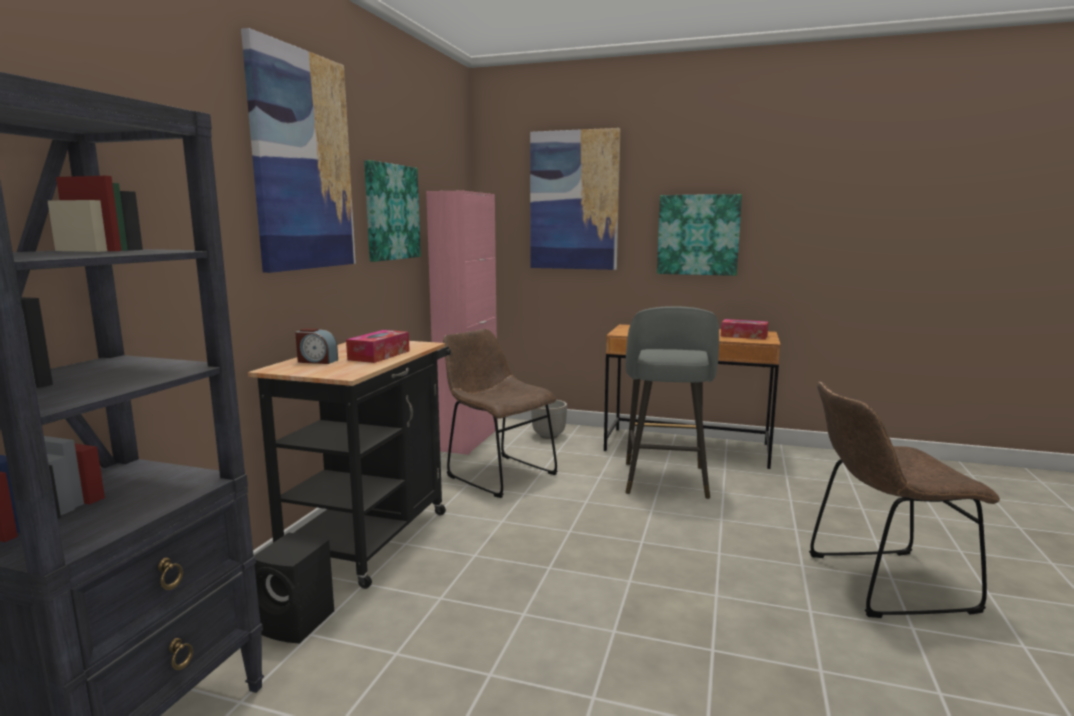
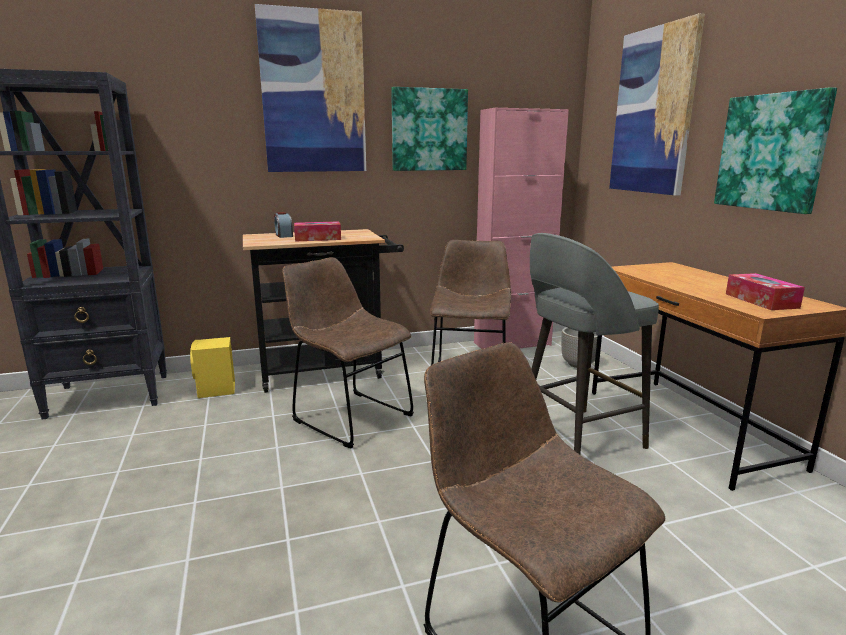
camera: 55 degrees right, 5 degrees up
(298, 623) = (216, 391): black speaker -> yellow speaker
(507, 555) = (349, 416): none -> brown chair

